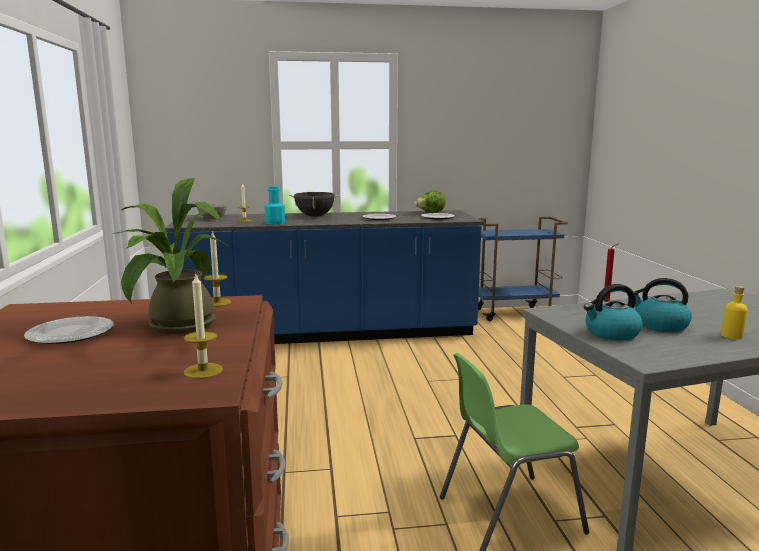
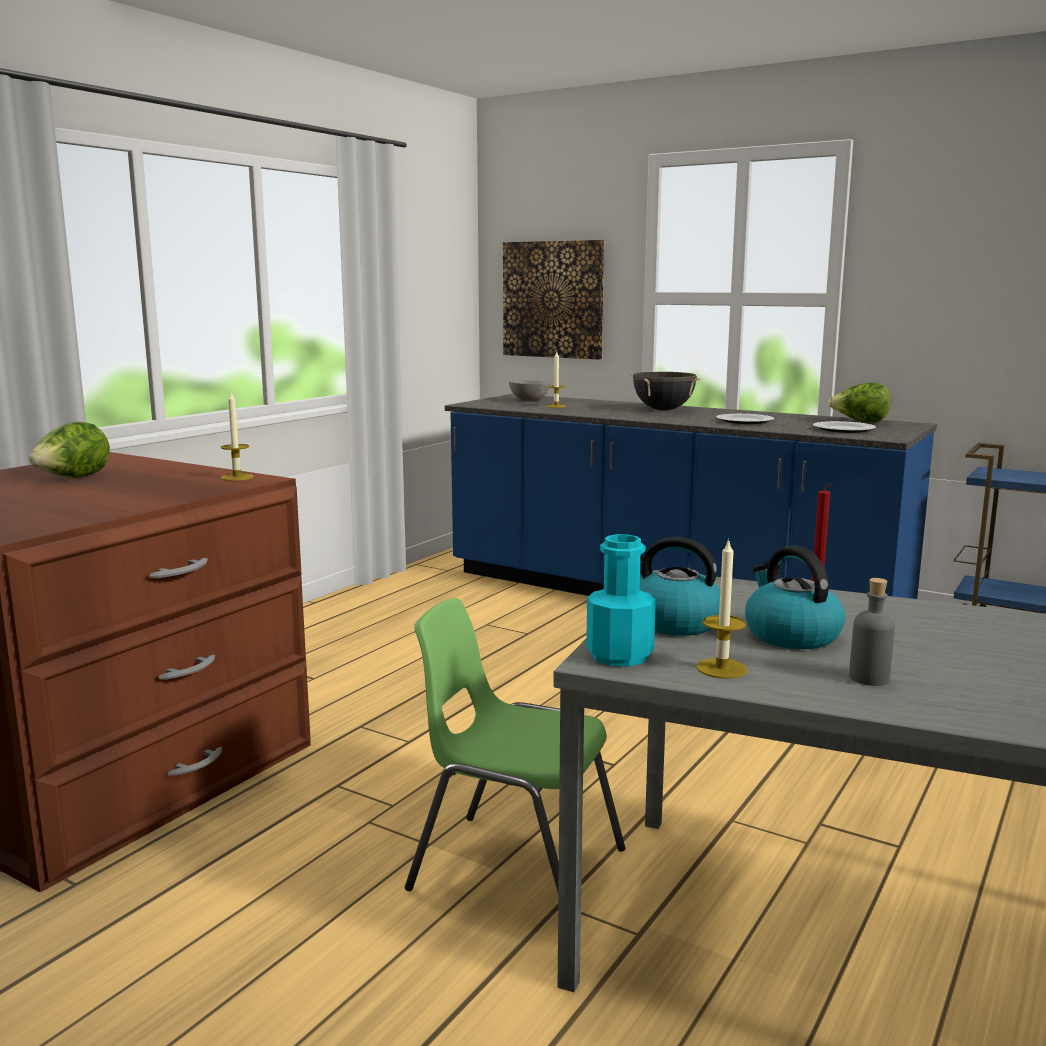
camera: 40 degrees right, 0 degrees up
(72, 333) = (72, 479): plate -> lettuce
(176, 328) = (141, 490): potted plant -> none
(201, 147) = (553, 299): none -> picture
(203, 371) = (52, 521): candle -> candle (721, 668)
(275, 223) = (580, 413): turquoise bottle -> turquoise bottle (619, 655)
(731, 336) = (869, 678): yellow bottle -> grey bottle

